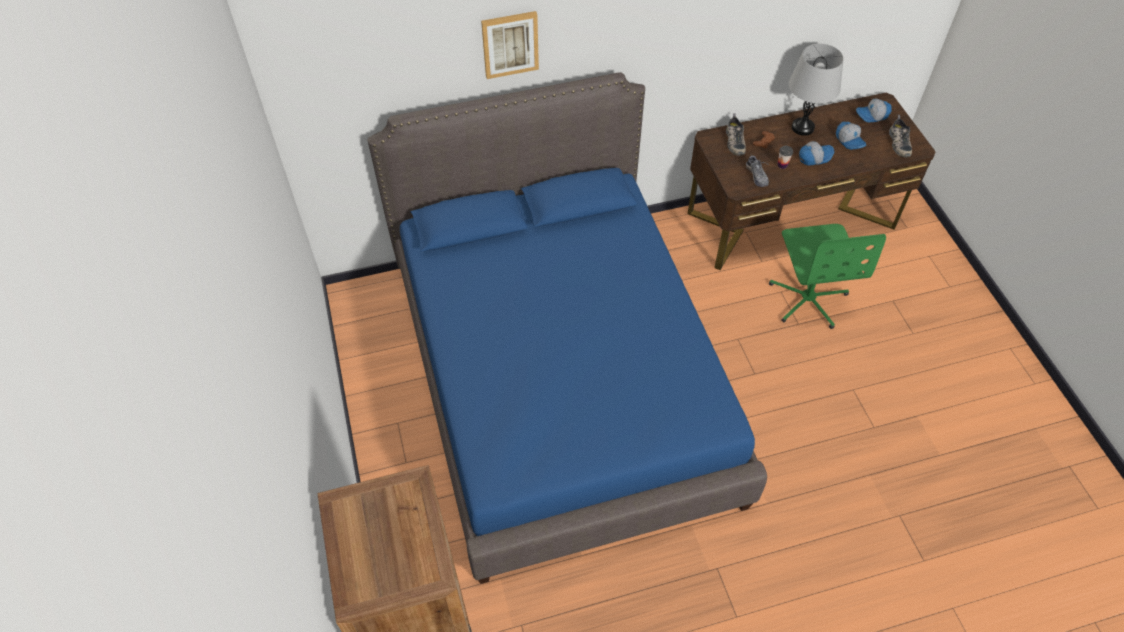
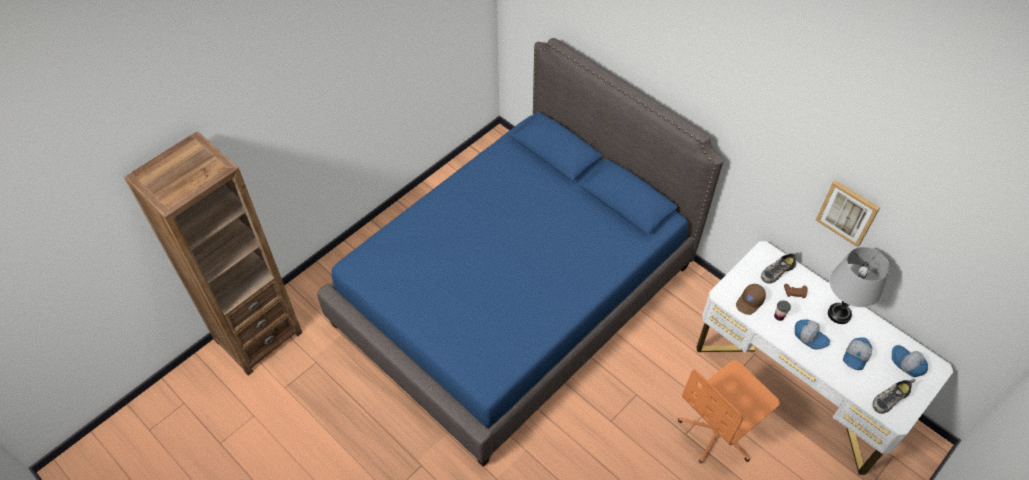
camera: 60 degrees right, 0 degrees up
(510, 44) = (644, 51): picture -> picture (847, 212)
(756, 176) = (750, 302): shoe -> brown cap
(791, 220) = (797, 383): brown desk -> white desk
(808, 298) = (718, 431): green office chair -> orange office chair

